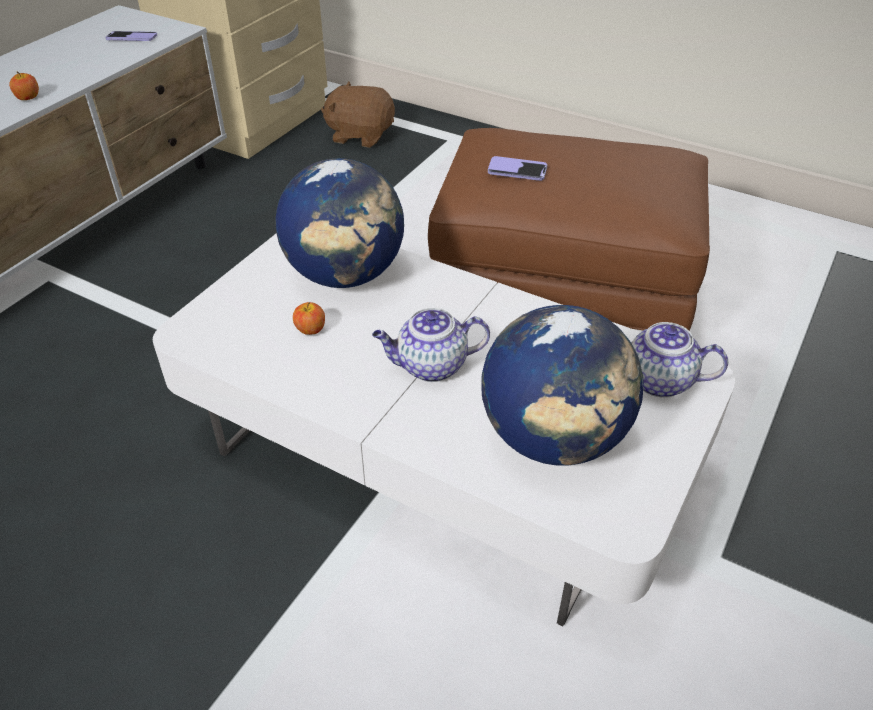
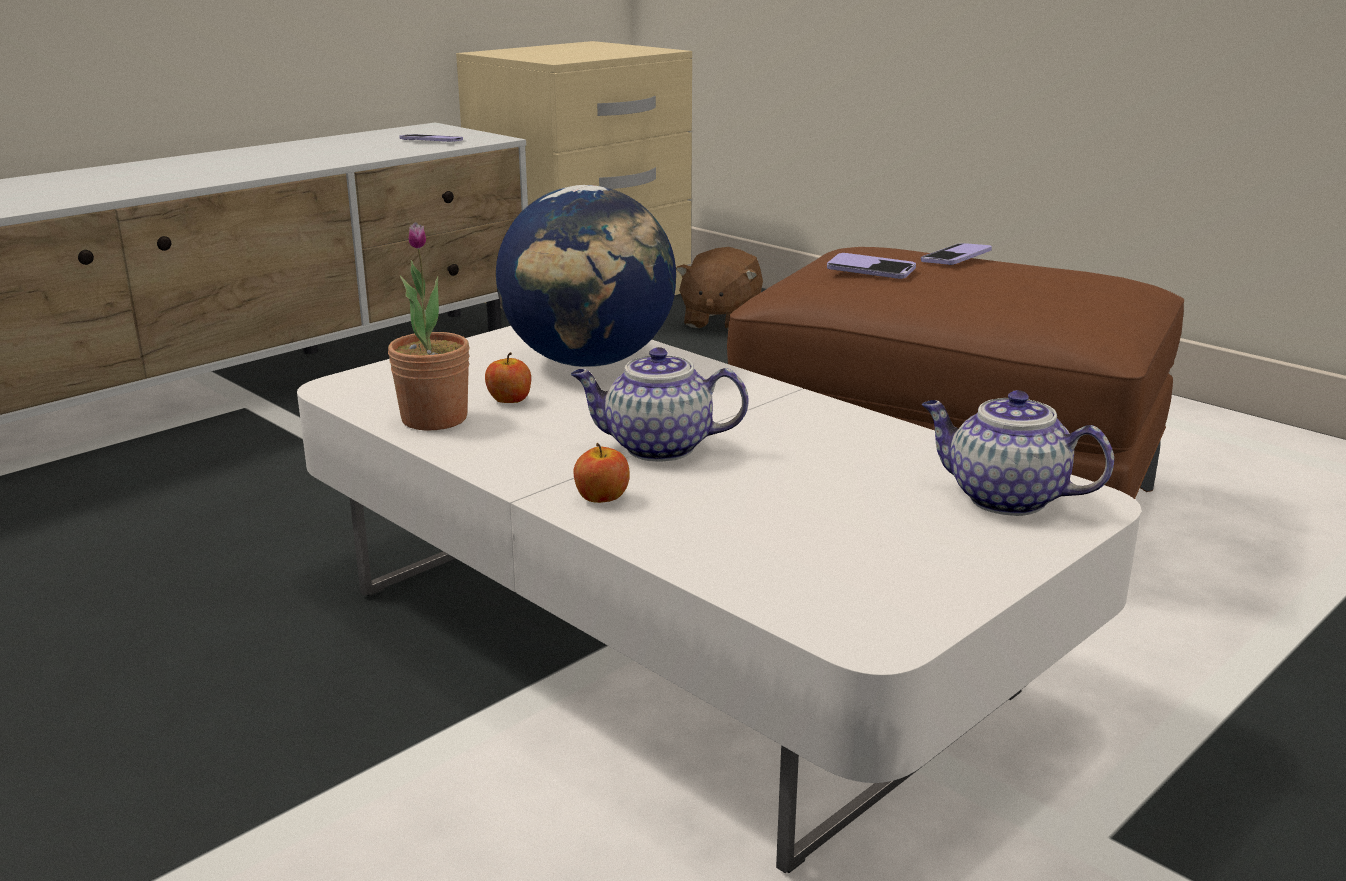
camera: 15 degrees right, 20 degrees down
(28, 98) = (277, 167): apple -> apple (602, 498)
(268, 360) = (434, 419): none -> potted plant
(360, 135) = (720, 320): brown plush toy -> brown plush toy turned 105 degrees counterclockwise
(554, 438) = (804, 532): globe -> none
(566, 147) = (956, 257): none -> phone

